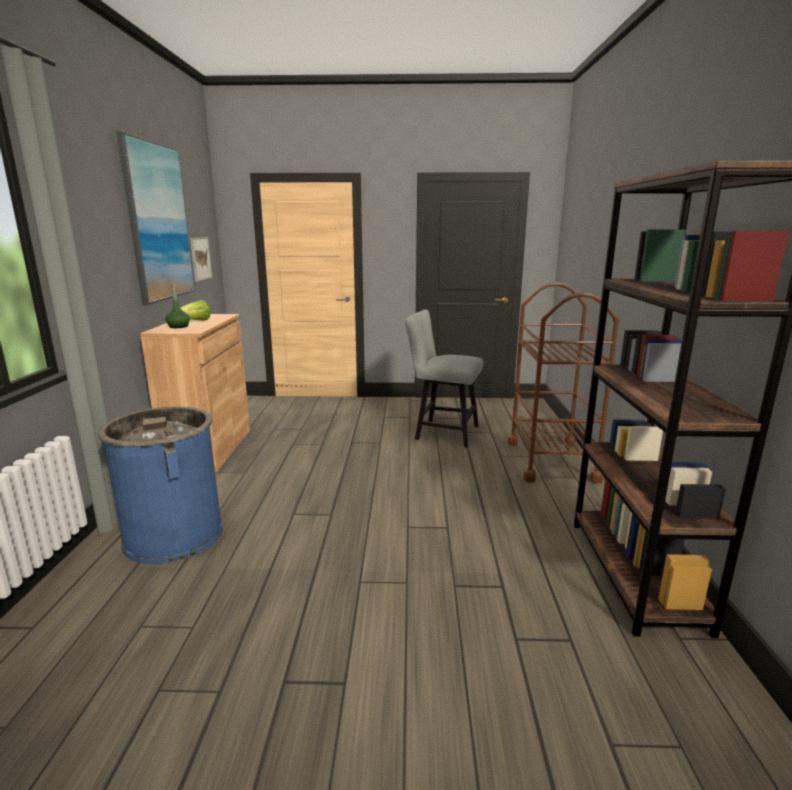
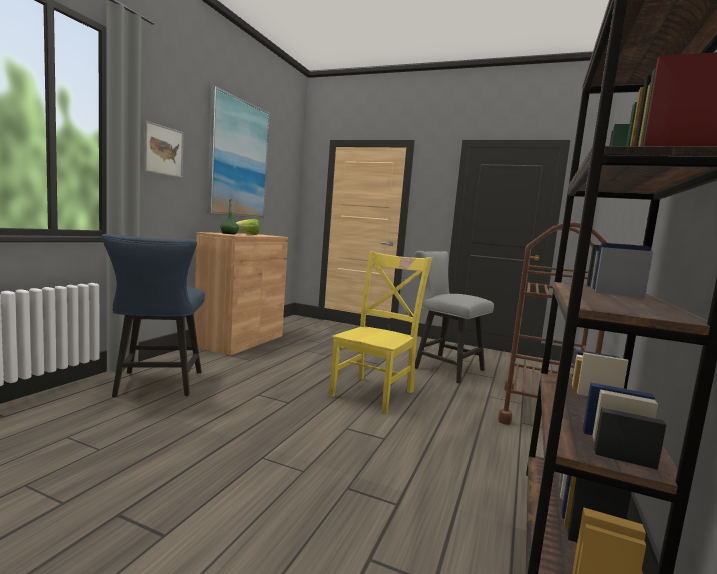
camera: 20 degrees right, 10 degrees down
(173, 535) = (157, 386): blue trash can -> blue chair
(200, 258) = (277, 197): picture -> picture (163, 150)
(401, 479) = (374, 392): none -> yellow chair

